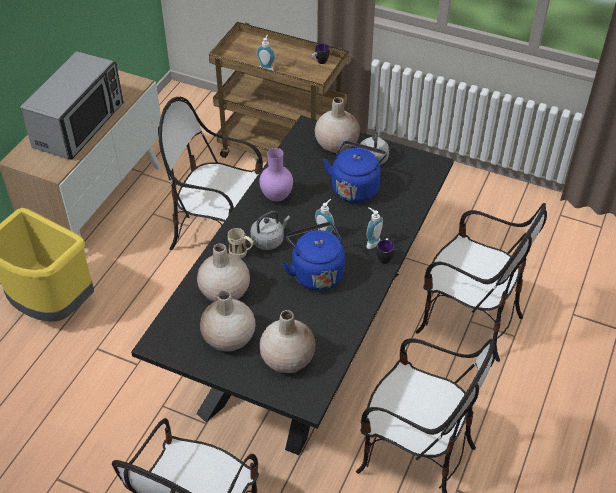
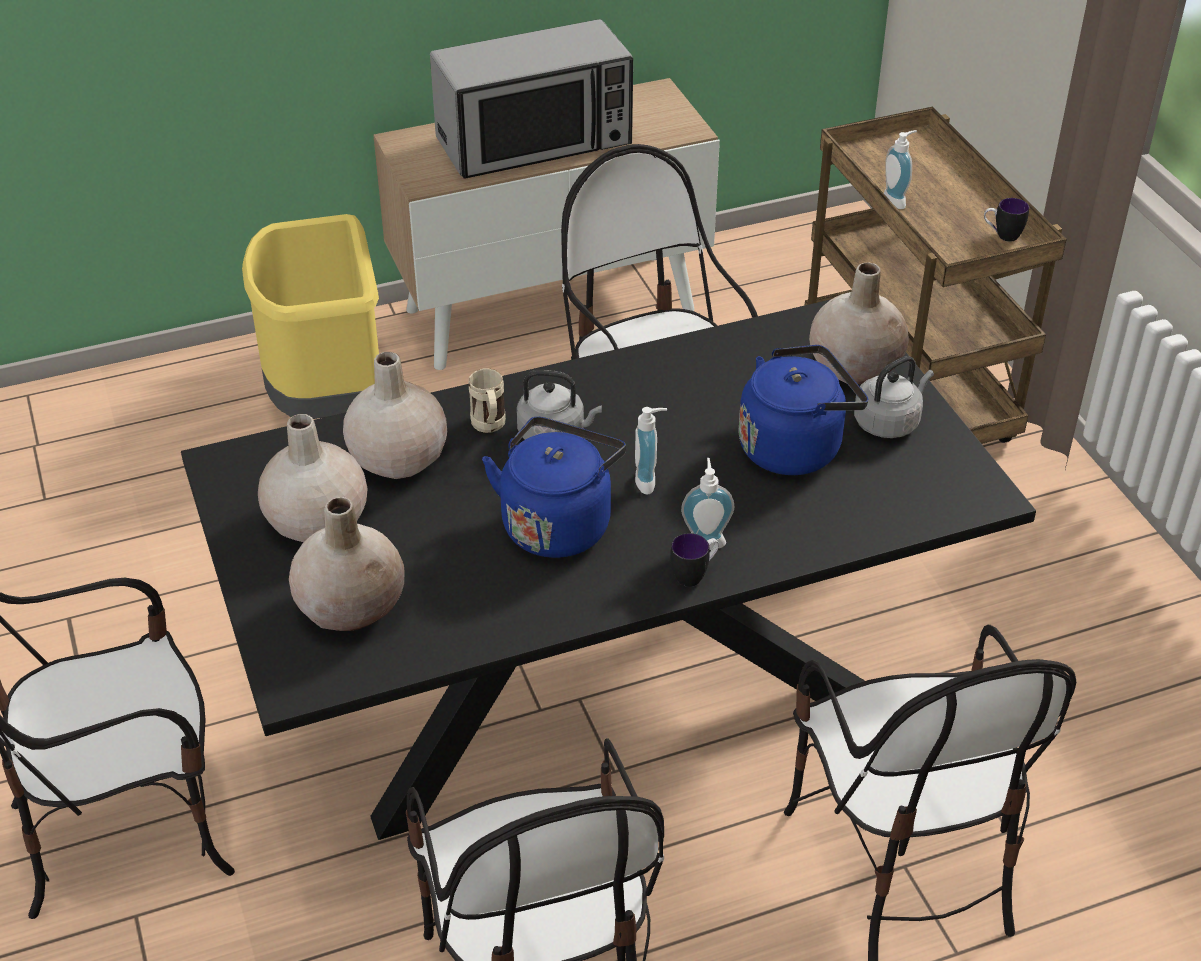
camera: 45 degrees right, 5 degrees down
(276, 197) = (651, 382): purple vase -> none

